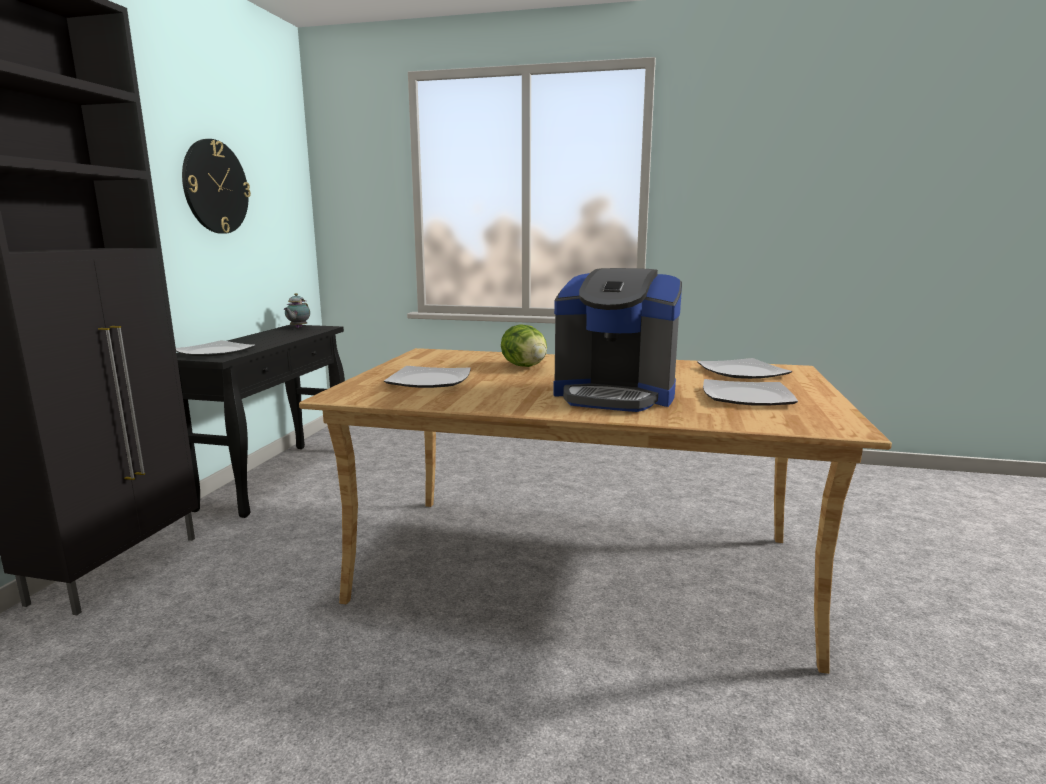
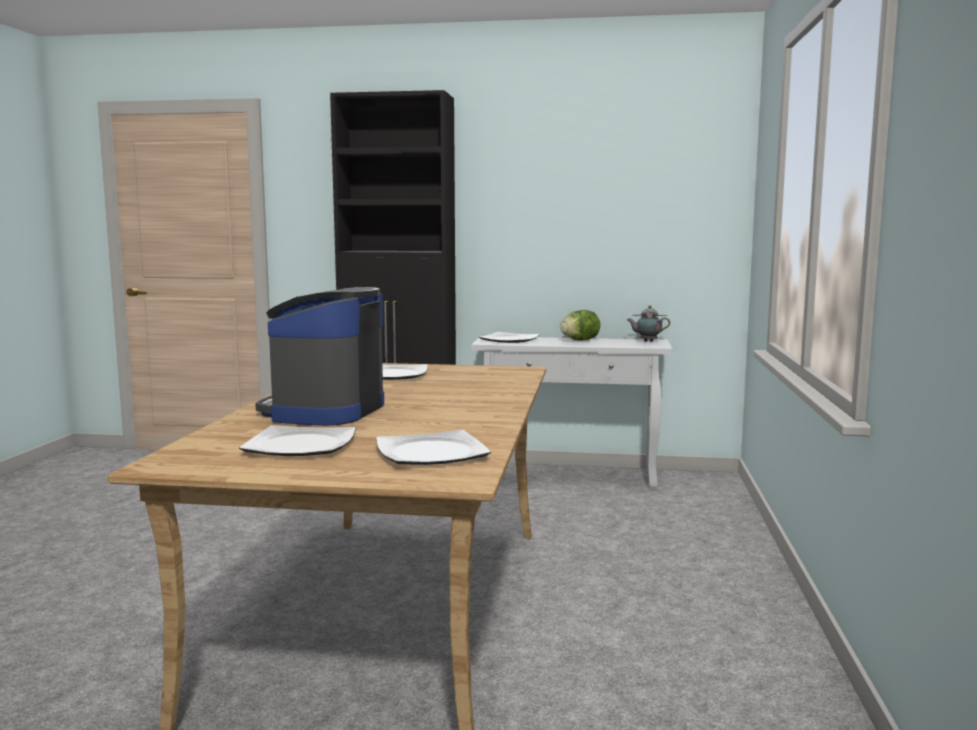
camera: 85 degrees right, 5 degrees down
(215, 187) = (585, 201): wall clock -> none
(277, 477) = (570, 476): black console table -> white console table
(525, 366) = (455, 391): lettuce -> lettuce (580, 340)

